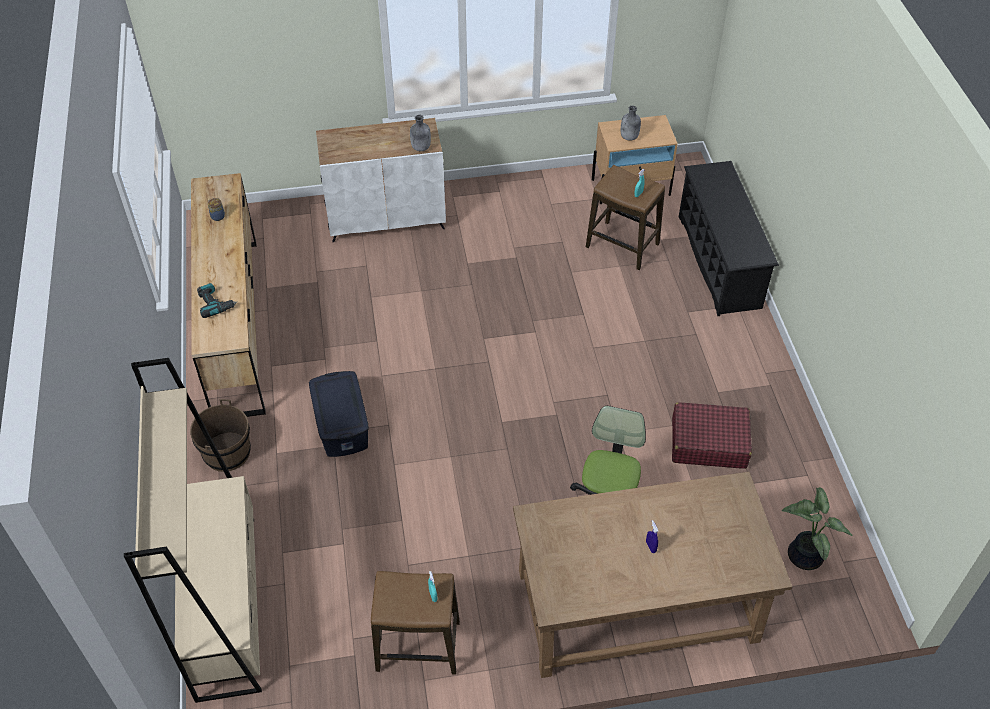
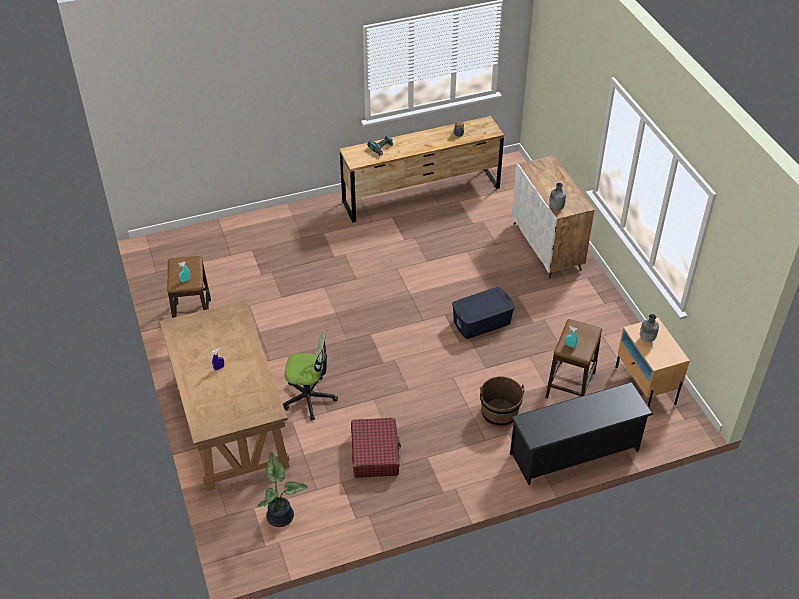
camera: 80 degrees right, 5 degrees down
(226, 605) = (215, 235): beige bookcase -> none
(227, 452) = (319, 212): brown bucket -> brown bucket (499, 413)
(342, 425) = (351, 257): blue storage box -> blue storage box (482, 322)

